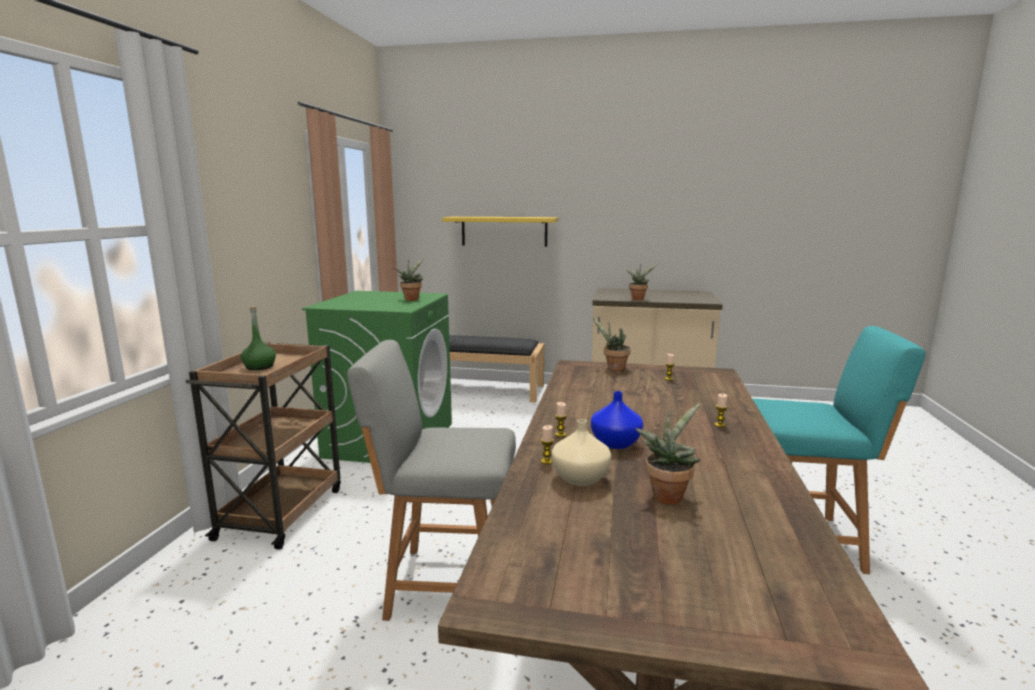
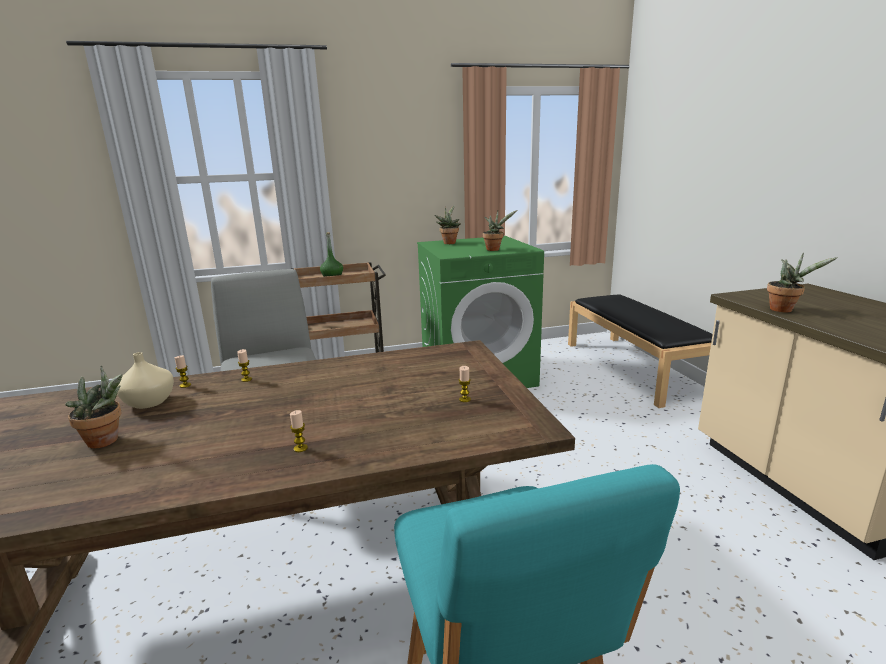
camera: 65 degrees right, 5 degrees up
(504, 231) = (712, 185): yellow shelf -> none
(613, 368) = (475, 366): potted plant -> potted plant (449, 243)
(616, 443) = (230, 403): blue vase -> none

